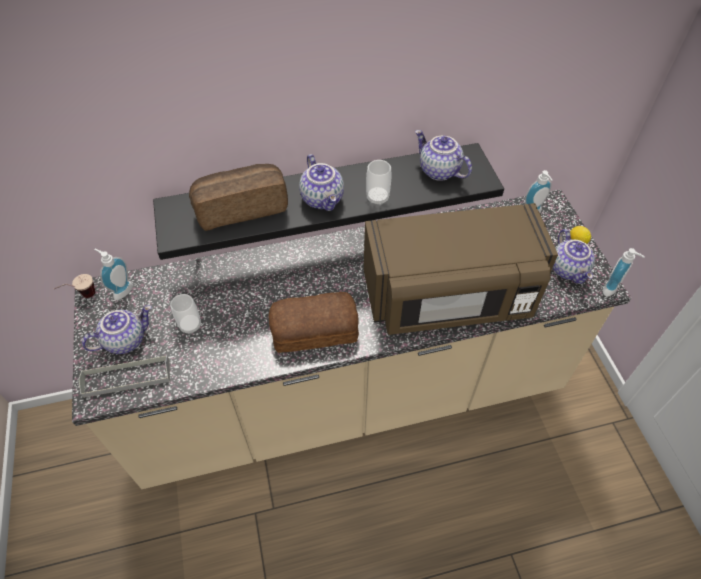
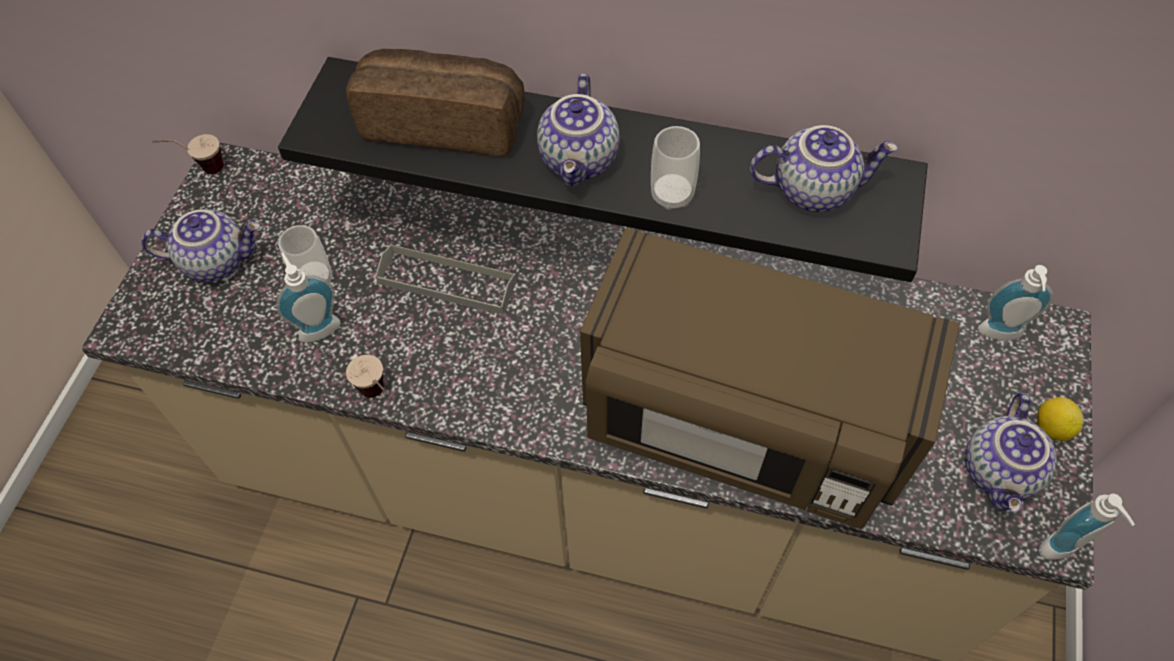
camera: 30 degrees right, 5 degrees up
(121, 290) = (257, 181): soap dispenser -> soap dispenser (318, 326)
(127, 378) = (184, 319): grey tray -> grey tray (447, 282)
(266, 367) = (379, 397): none -> cup
(313, 329) = (486, 369): bread -> none
(438, 171) = (813, 188): teapot -> teapot turned 105 degrees clockwise

